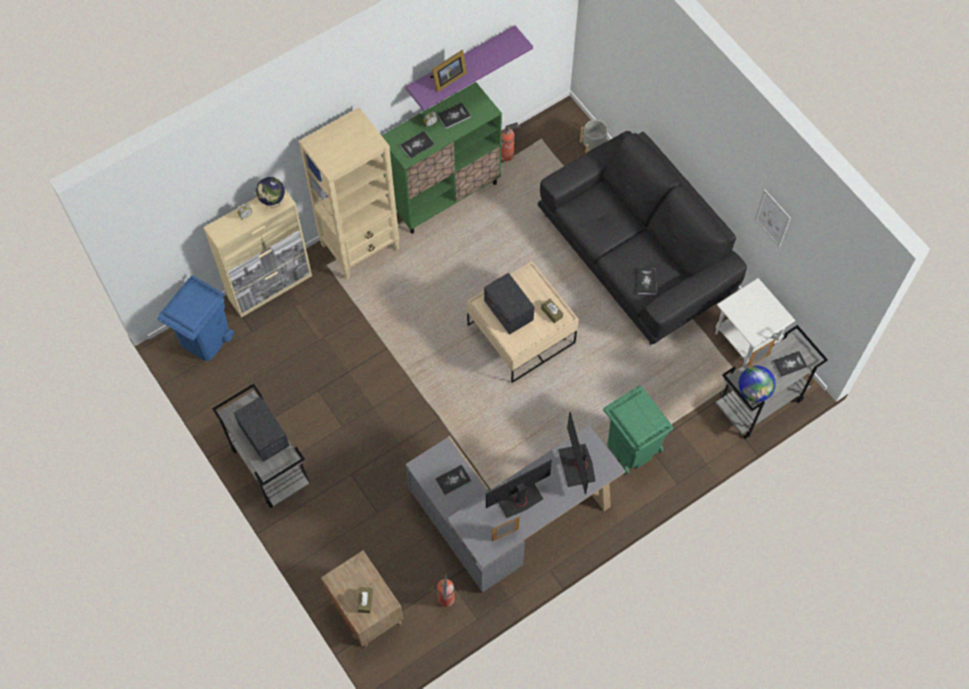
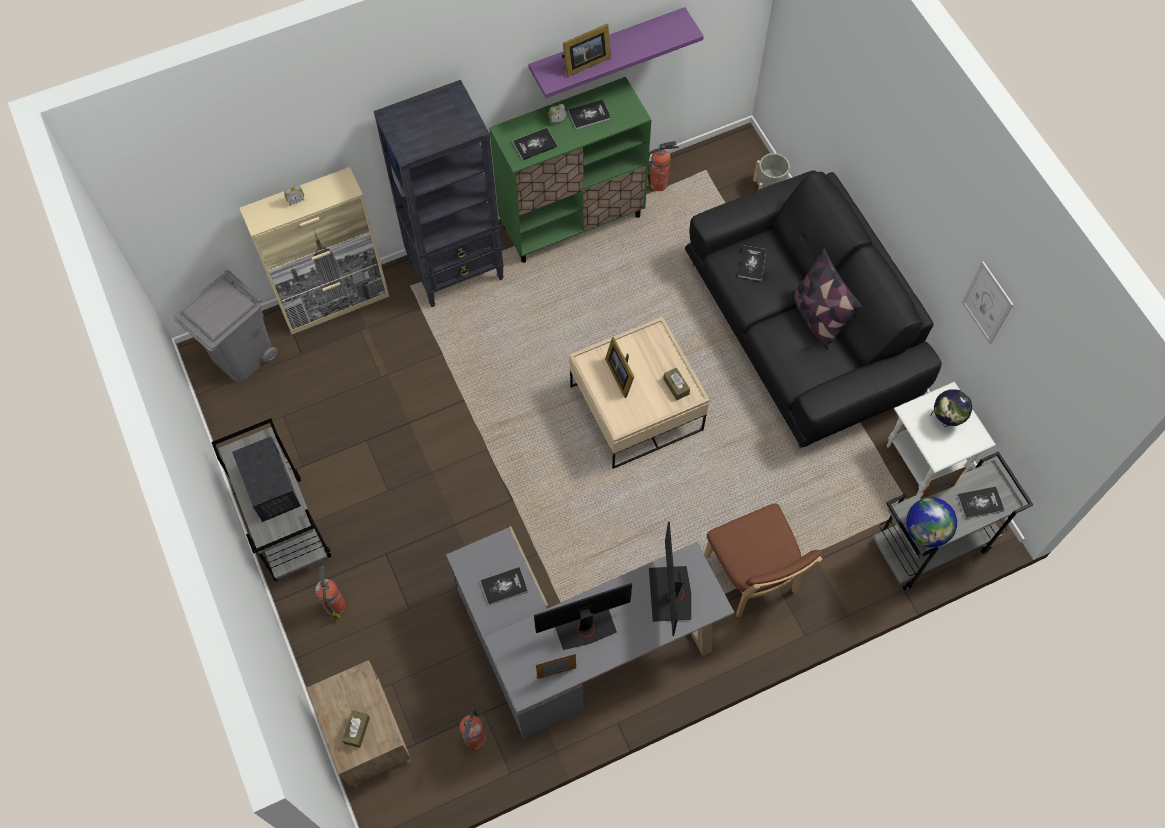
camera: 10 degrees right, 0 degrees up
(205, 340) = (242, 355): blue trash can -> grey trash can
(273, 202) = (334, 189): globe -> globe (946, 419)
(320, 518) = (335, 605): none -> fire extinguisher
(361, 247) = (457, 270): beige bookcase -> black bookcase
(508, 310) = (620, 374): radio -> picture frame
(631, 448) = (752, 578): green trash can -> brown chair
(646, 281) = (806, 364): book -> book (751, 263)
(648, 244) = (817, 317): none -> pillow

